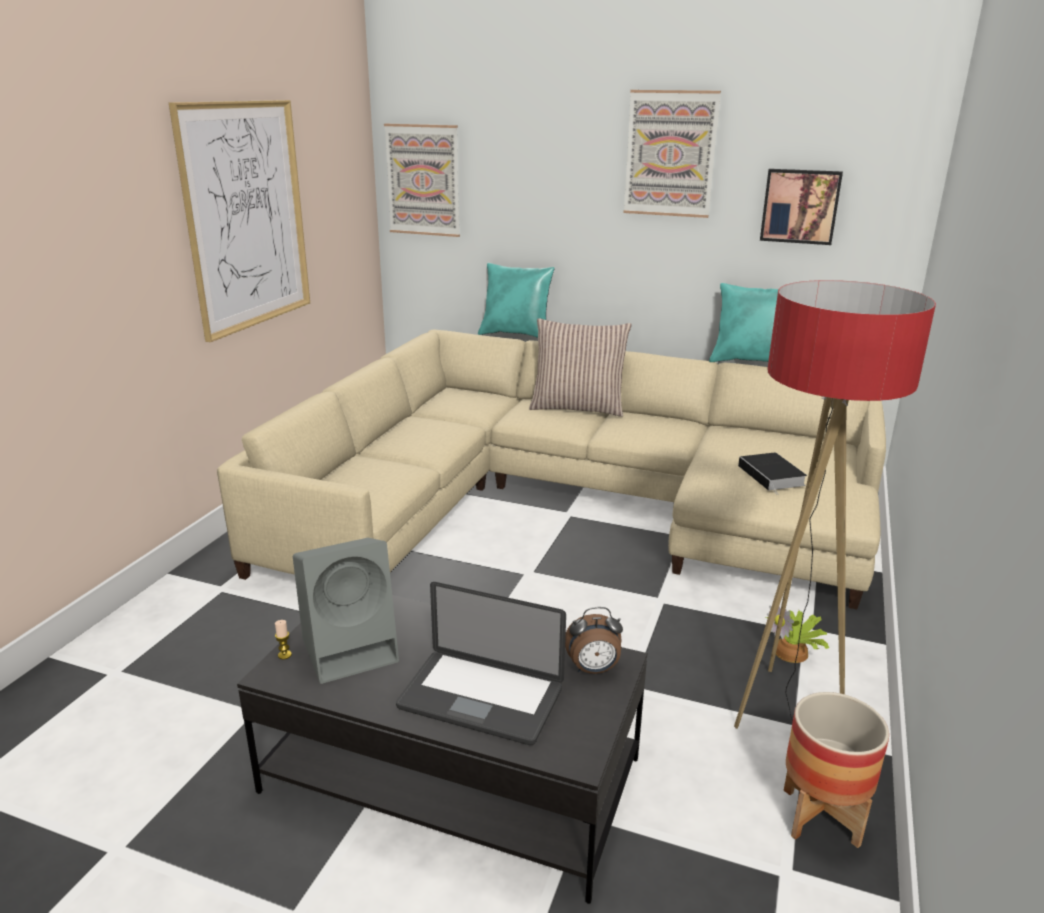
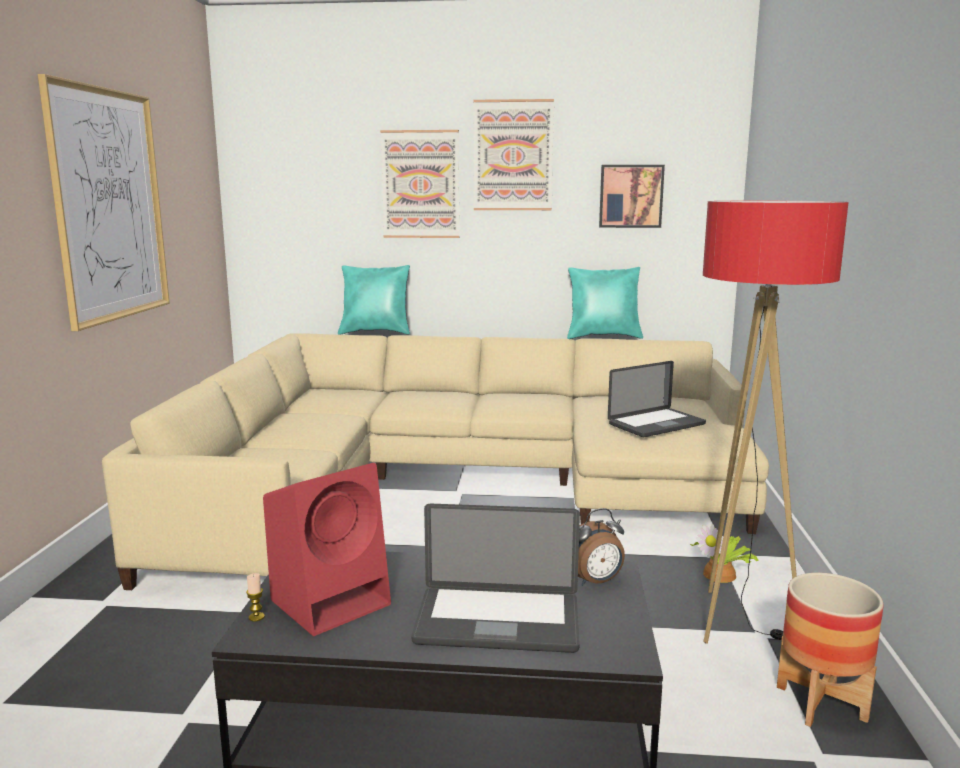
camera: 15 degrees left, 10 degrees down
(352, 649) = (332, 601): grey speaker -> red speaker
(423, 180) = (272, 190): picture -> picture (420, 184)
(578, 407) = (449, 393): pillow -> none
(772, 476) = (656, 424): book -> laptop

